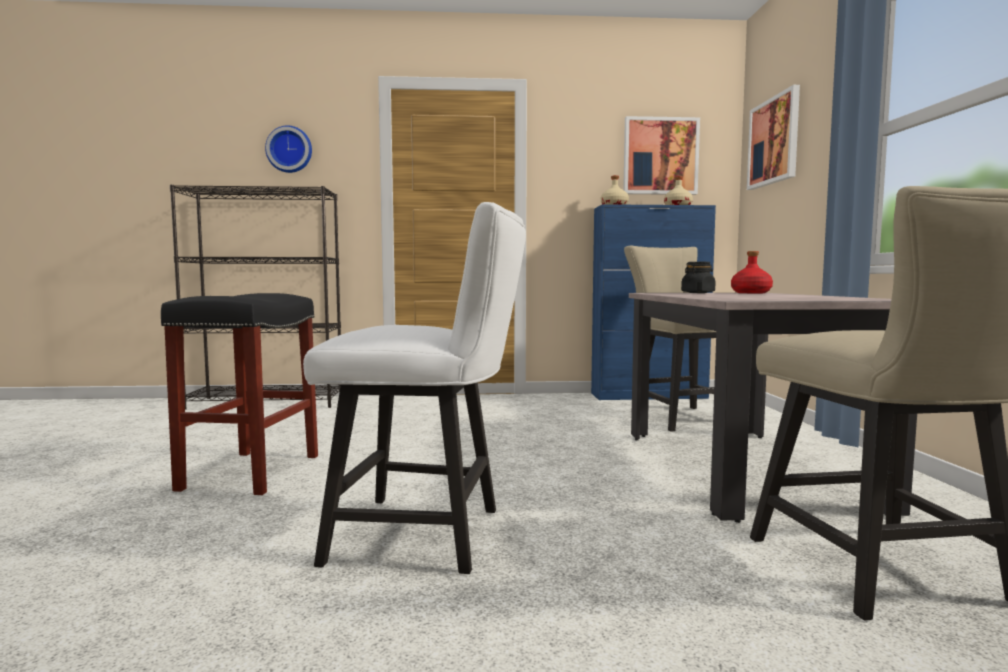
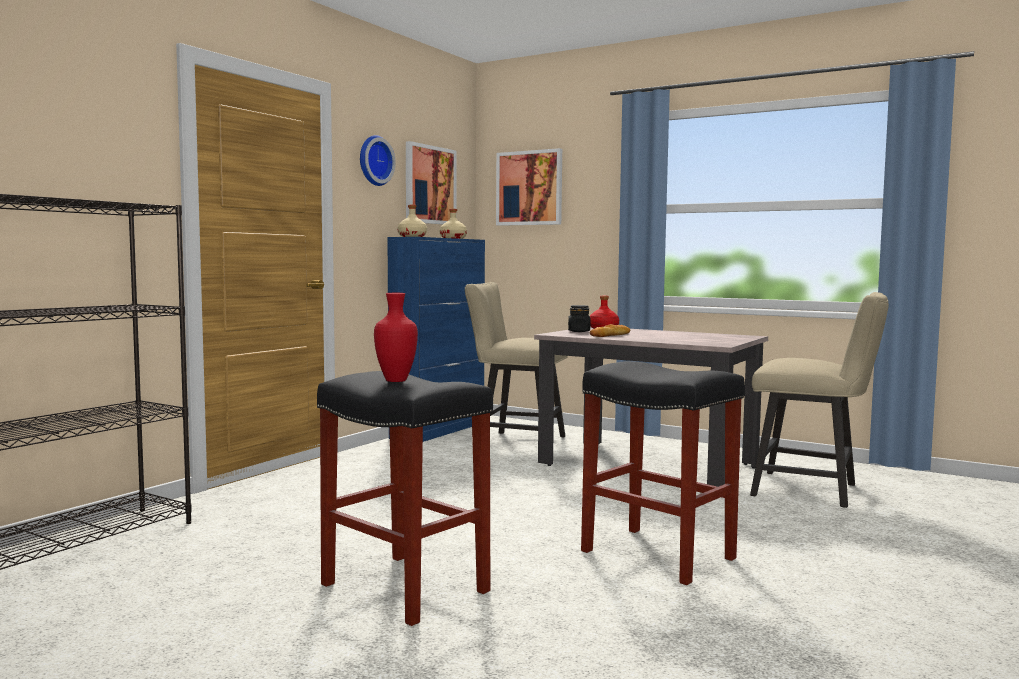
camera: 55 degrees left, 0 degrees up
(240, 296) = (395, 381): none -> red vase
(290, 150) = (56, 131): wall clock -> wall clock (373, 161)
(430, 535) = (660, 555): white chair -> black stool
(694, 294) = (610, 335): none -> bread

